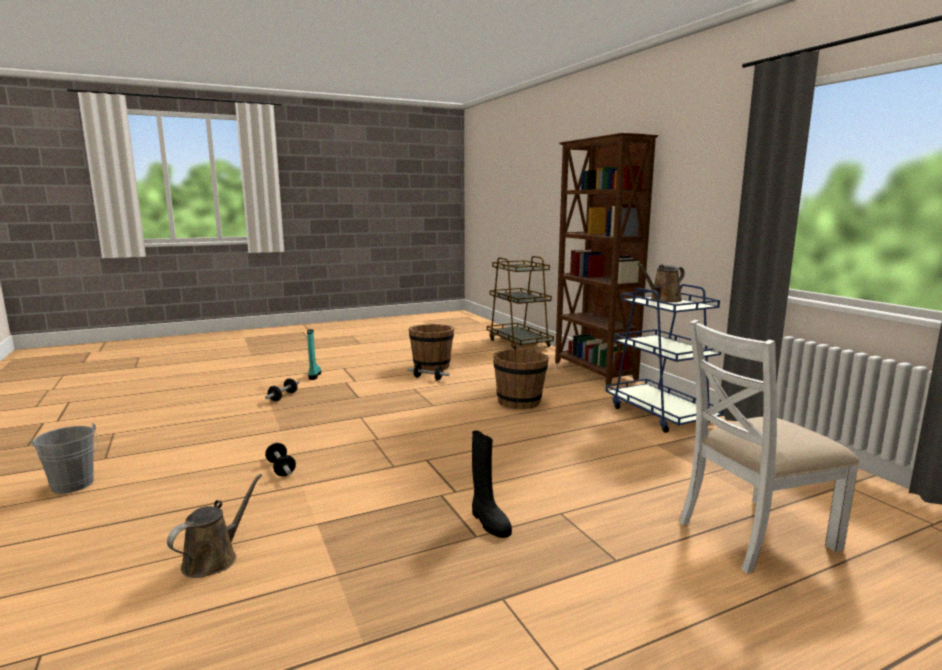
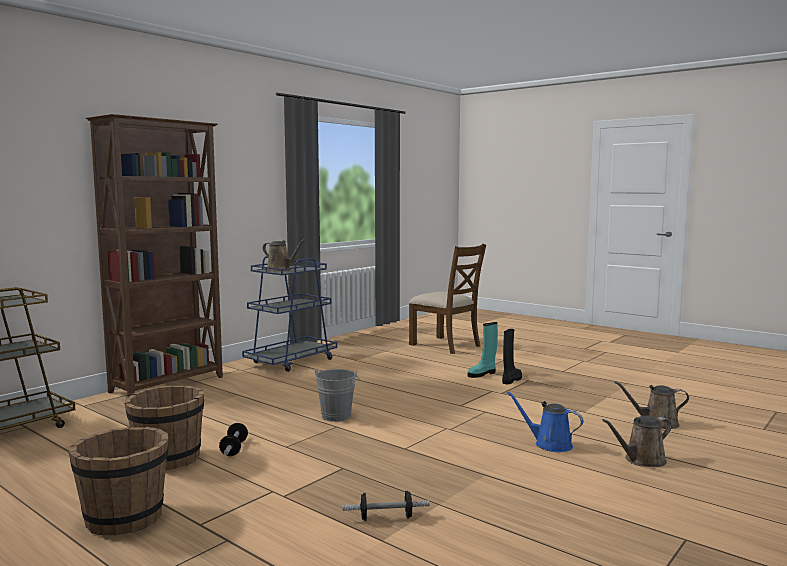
camera: 115 degrees left, 5 degrees down
(74, 486) = (731, 517): grey bucket -> grey bucket (337, 415)
(184, 497) = (641, 460): none -> brown watering can
(281, 468) = (549, 444): dumbbell -> blue watering can
(314, 375) = (259, 535): turquoise boot -> turquoise boot (482, 374)
(519, 402) = (295, 398): brown bucket -> brown bucket (124, 518)
(754, 534) = (446, 345): white chair -> brown chair

